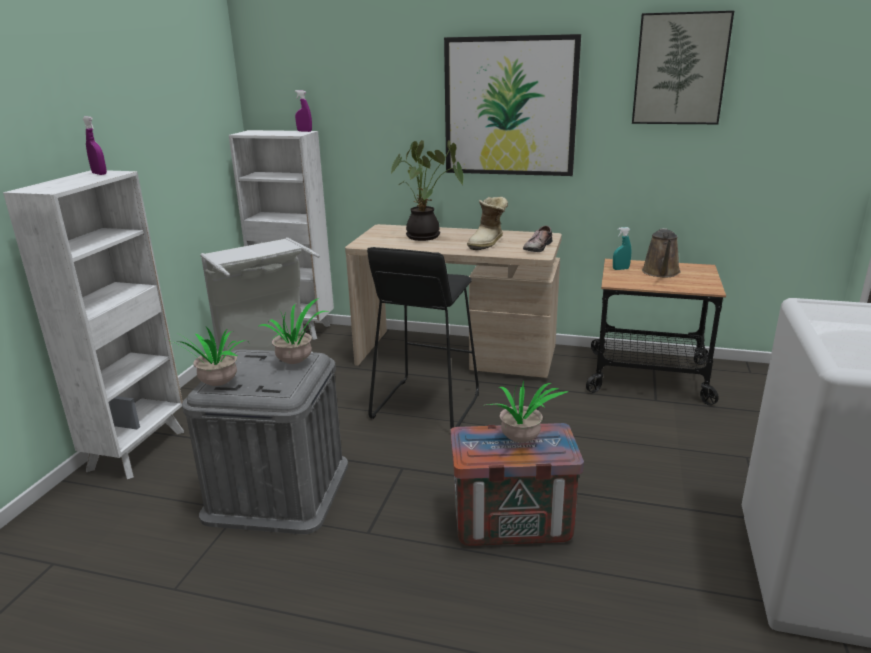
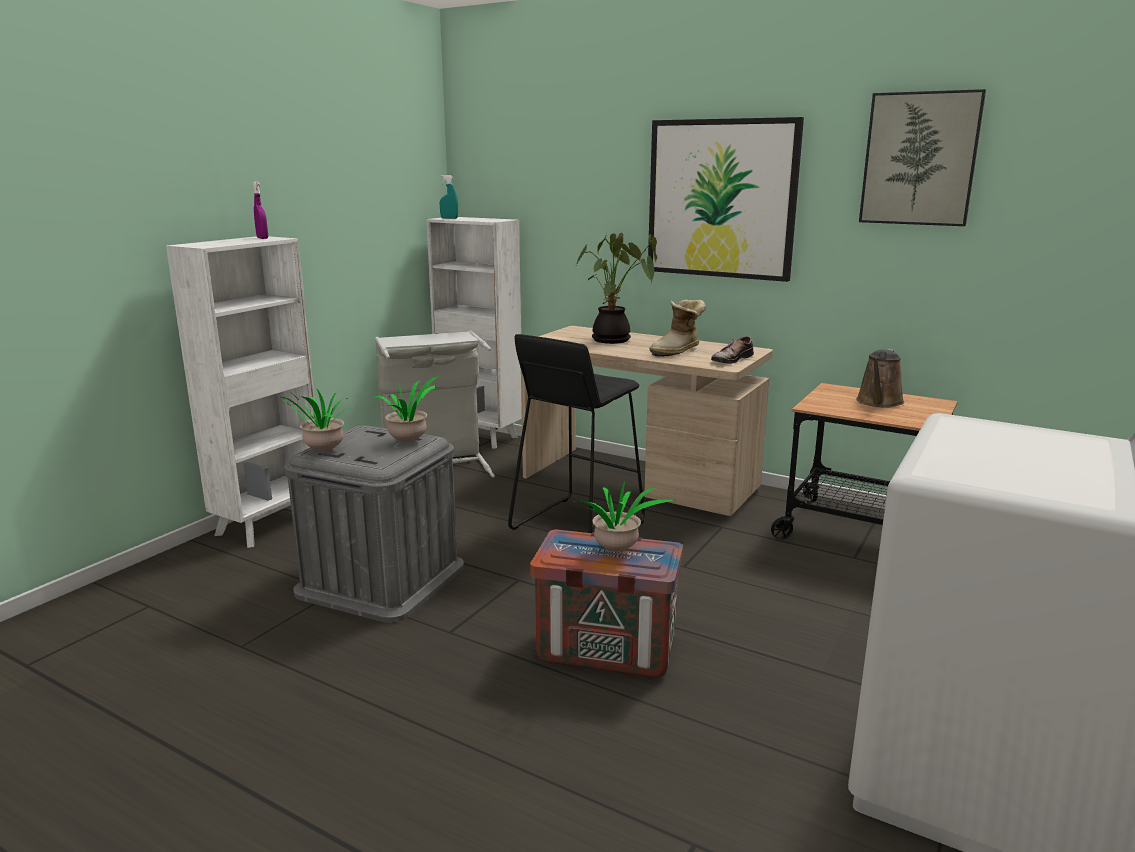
camera: 15 degrees right, 5 degrees down
(304, 131) = (504, 219): purple spray bottle -> none
(620, 269) = (831, 394): turquoise spray bottle -> turquoise spray bottle (449, 218)

